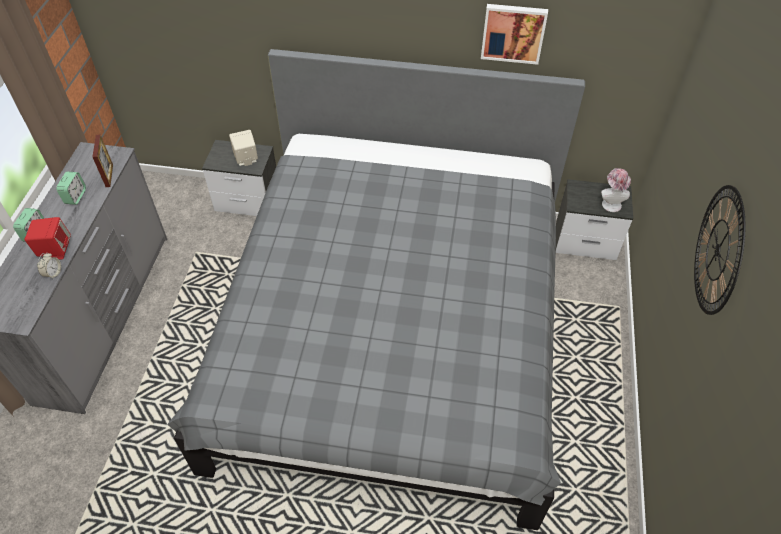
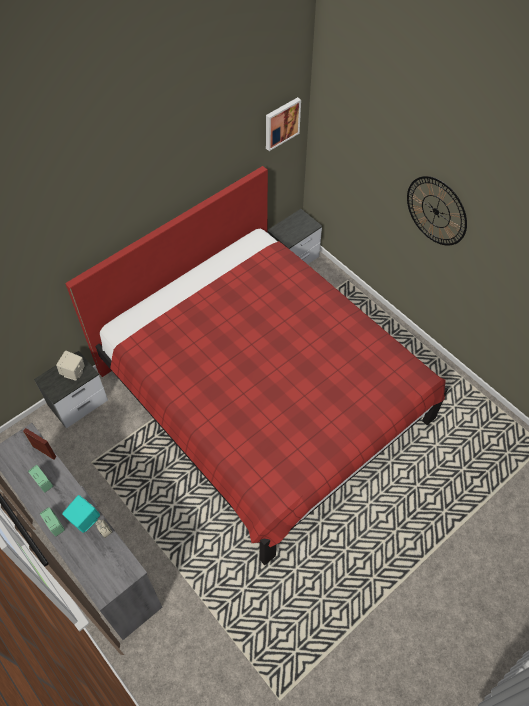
camera: 50 degrees left, 5 degrees up
(55, 250) = (84, 520): red speaker -> turquoise speaker
(392, 334) = (264, 396): grey bed -> red bed
(513, 32) = (215, 165): picture -> picture (281, 123)
(610, 203) = (302, 226): hat -> none

